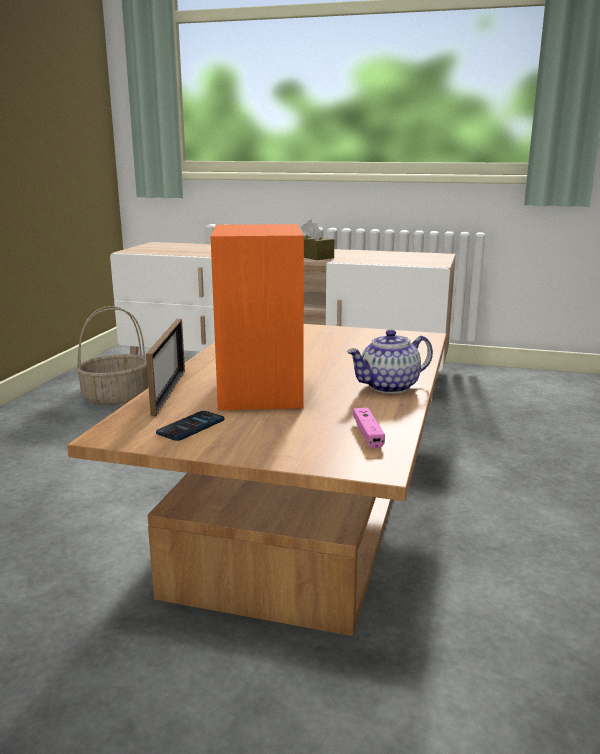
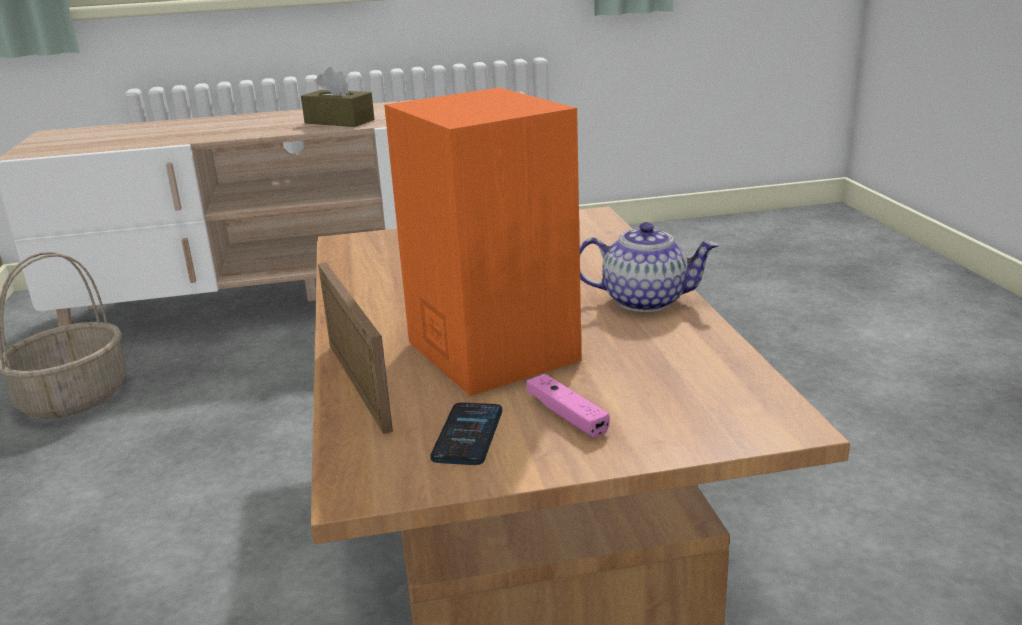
camera: 25 degrees left, 5 degrees up
(367, 434) = (710, 378): pink game controller -> pink game controller (566, 415)
(389, 387) = (645, 300): teapot -> teapot turned 120 degrees counterclockwise

